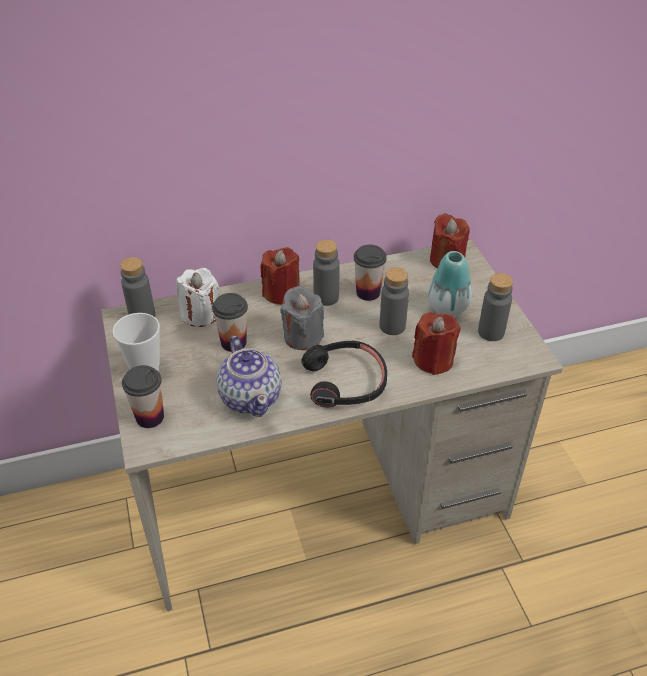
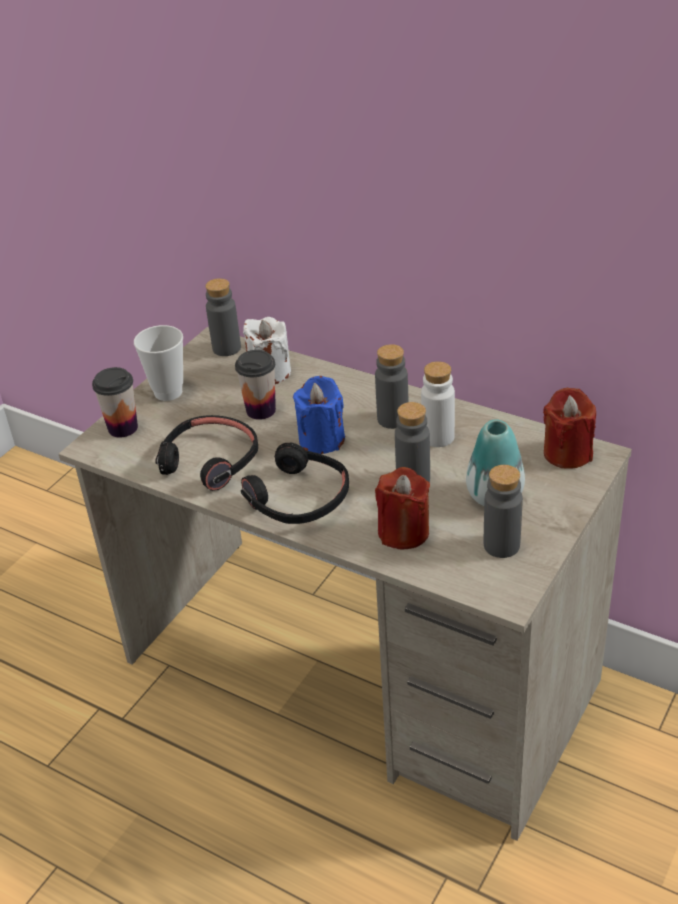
camera: 50 degrees right, 5 degrees down
(251, 397) = (210, 460): teapot -> black headphones
(281, 293) = (360, 393): red candle -> none
(302, 337) = (321, 439): grey candle -> blue candle
(368, 292) = (438, 437): cup -> white bottle

